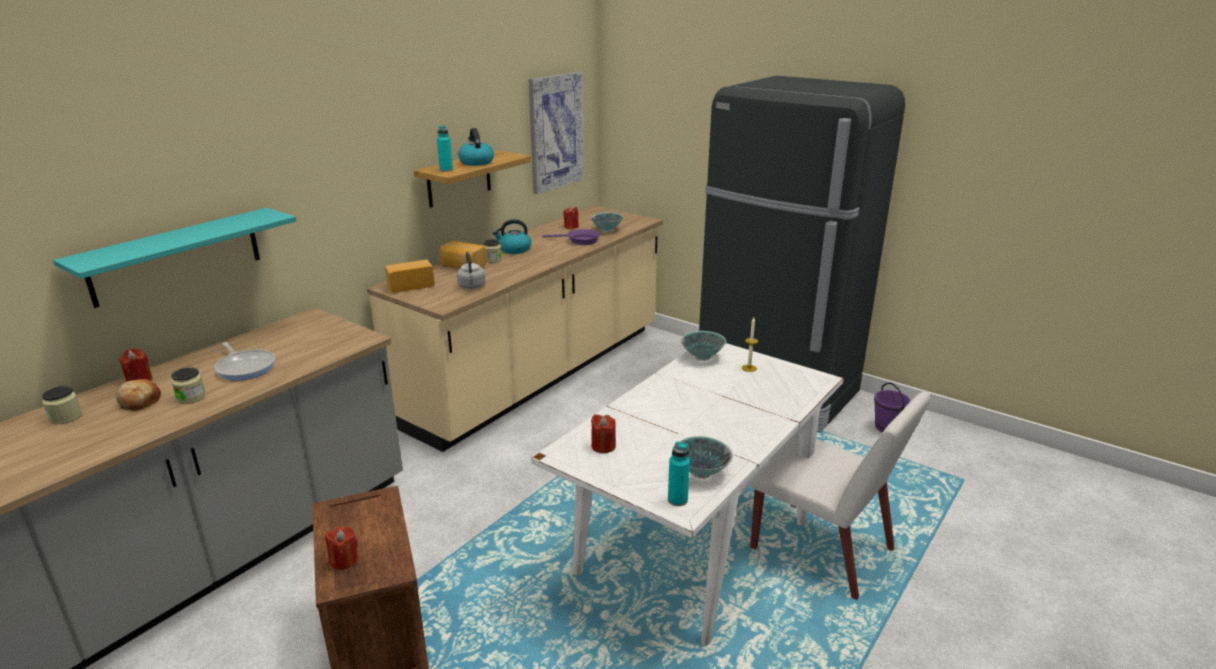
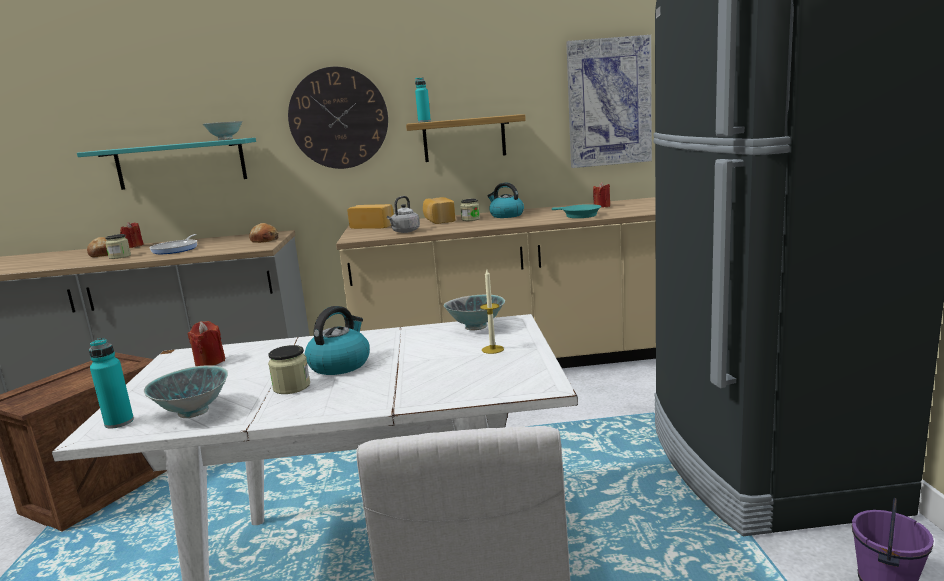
camera: 50 degrees right, 10 degrees down
(66, 417) = (72, 254): jar -> jar (291, 387)
(332, 328) = (265, 240): none -> bread
(344, 560) = (39, 387): red candle -> none
(352, 173) = (338, 118): none -> wall clock
(476, 162) = (465, 118): kettle -> kettle (340, 364)
(580, 241) = (578, 215): purple frying pan -> turquoise frying pan
(607, 230) = (628, 211): bowl -> bowl (225, 139)

